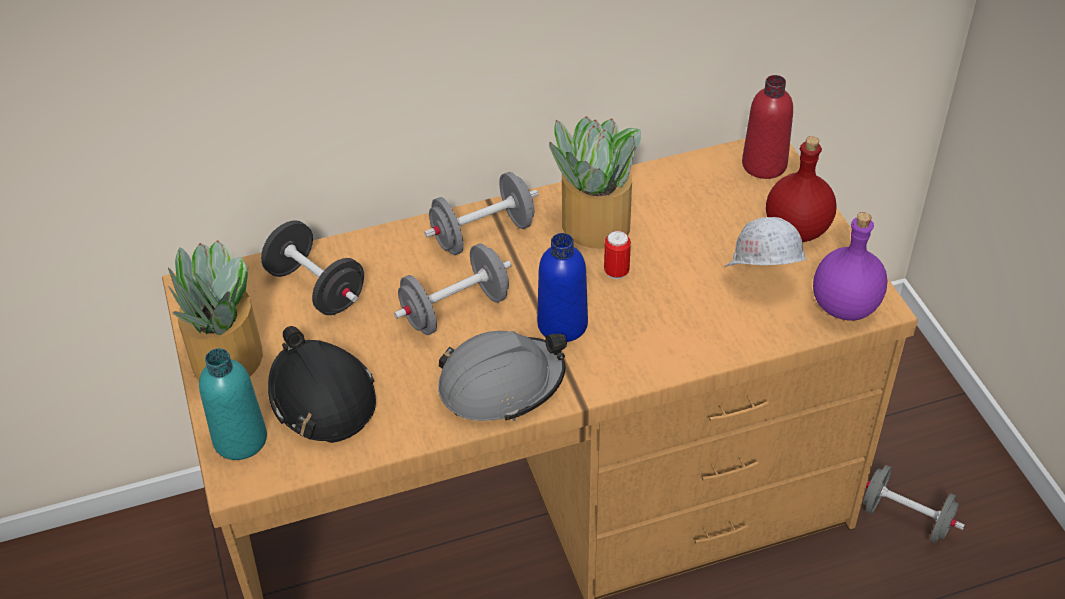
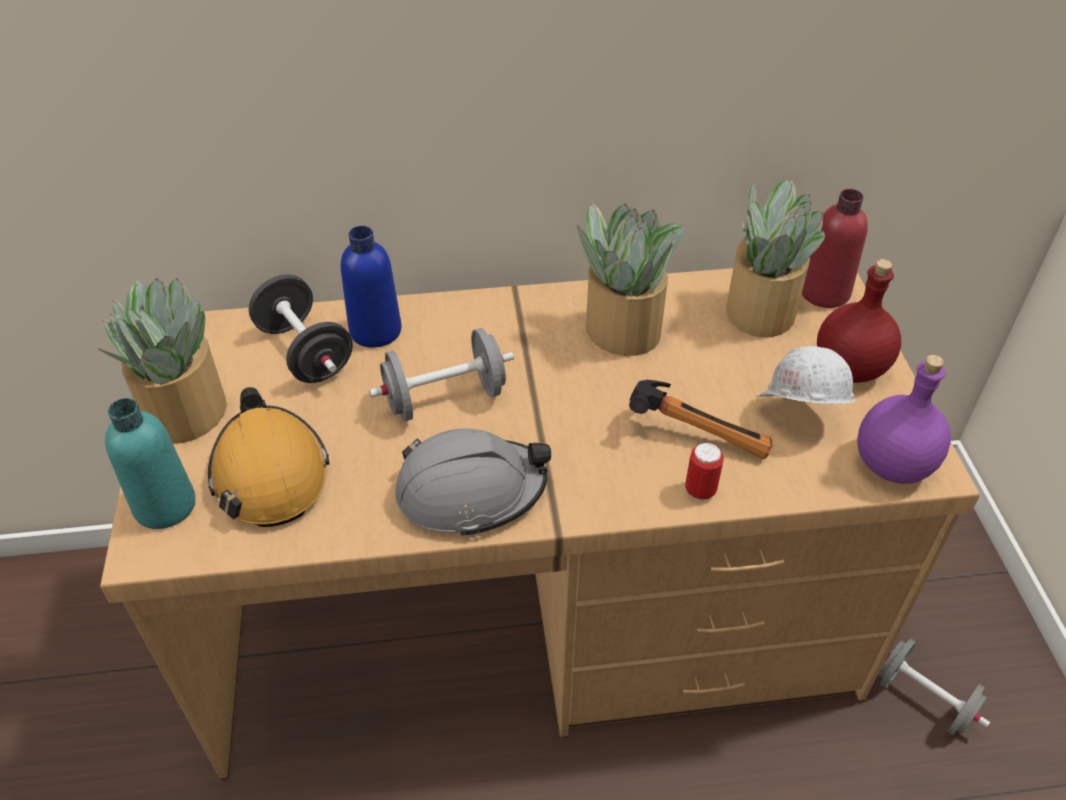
camera: 10 degrees right, 0 degrees up
(322, 398) = (269, 473): black hard hat -> orange hard hat
(483, 234) = (498, 322): grey dumbbell -> none
(562, 324) = (558, 433): blue bottle -> blue bottle (375, 331)
(616, 272) = (633, 384): can -> can (700, 491)
(680, 304) = (698, 431): none -> hammer
(712, 189) = (761, 310): none -> potted plant

